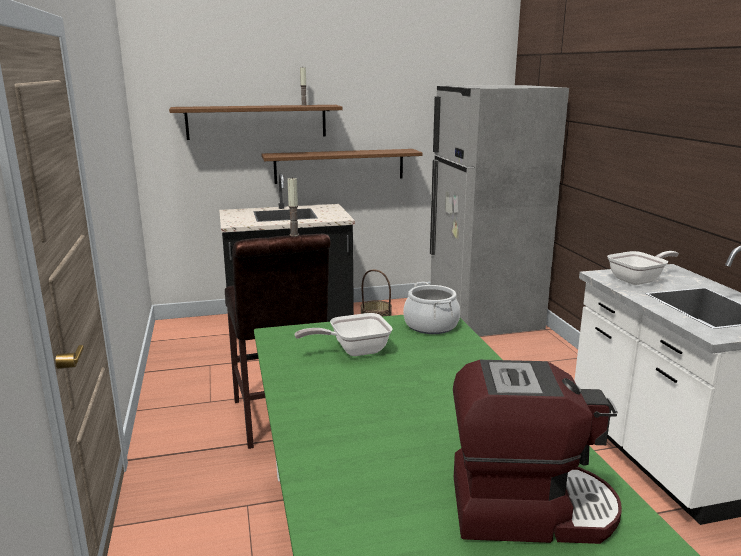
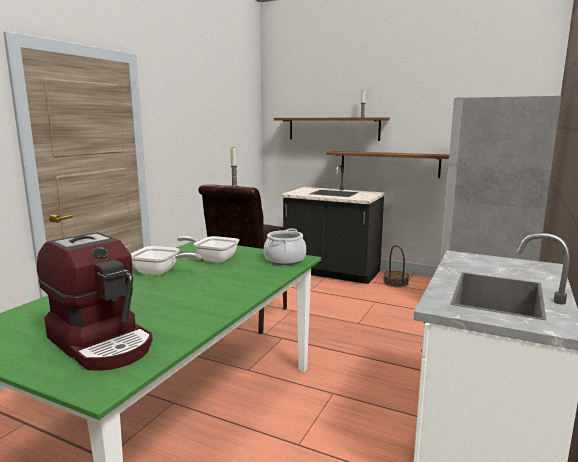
camera: 40 degrees right, 5 degrees down
(639, 280) = (484, 265): frying pan -> frying pan (160, 272)

